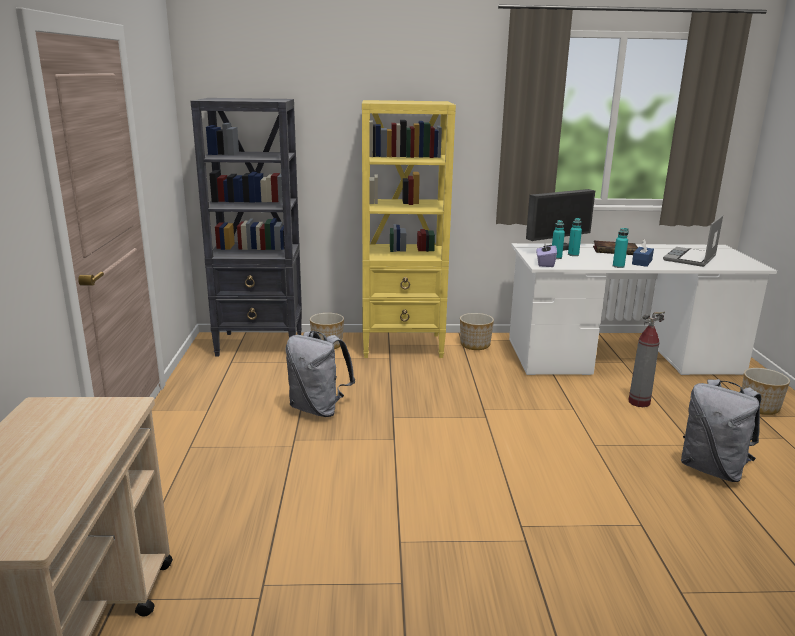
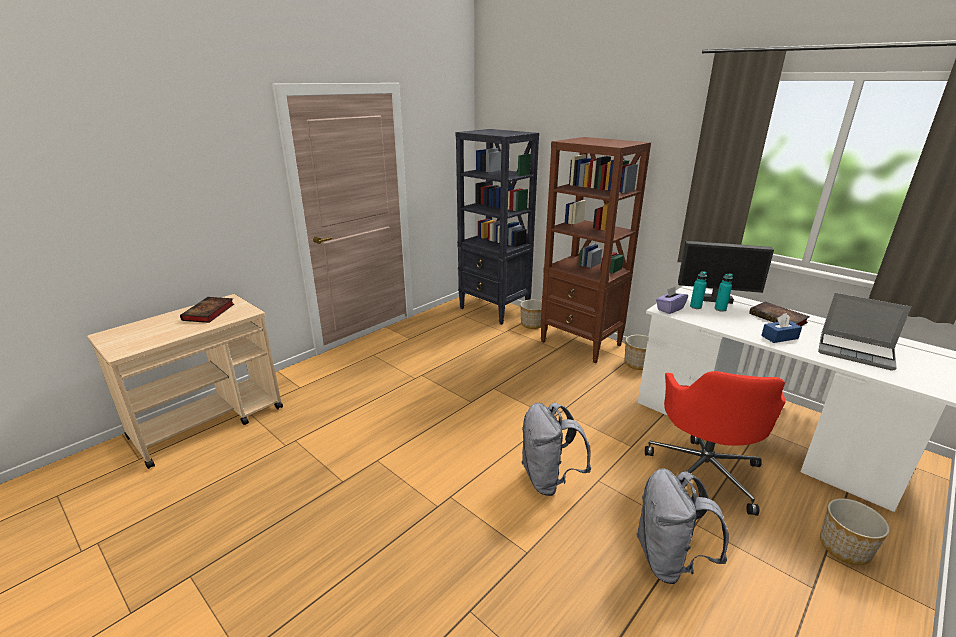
camera: 45 degrees right, 5 degrees up
(54, 432) = (208, 313): none -> book
(318, 409) = (461, 363): grey backpack -> grey backpack (549, 479)
(403, 346) = (581, 344): yellow bookcase -> brown bookcase
(618, 266) = (740, 333): turquoise bottle -> none
(639, 402) = (704, 472): fire extinguisher -> red office chair
(690, 258) = (856, 352): laptop -> laptop turned 135 degrees counterclockwise

